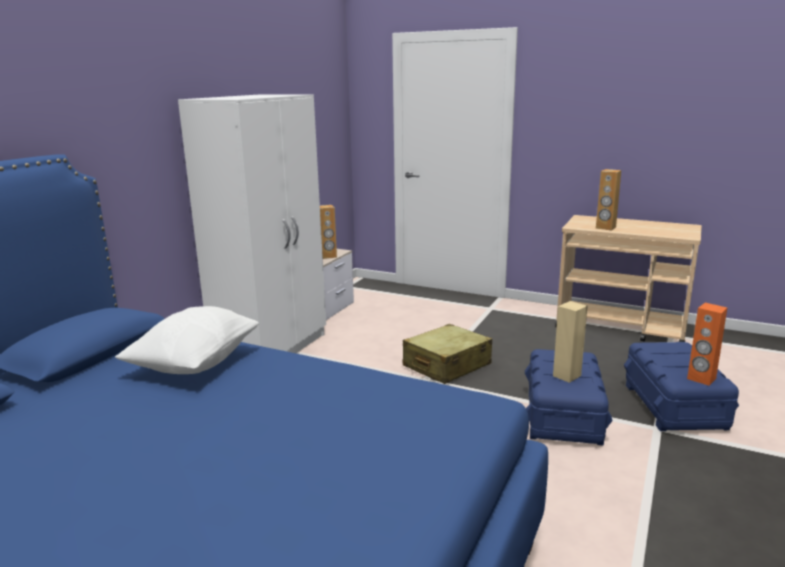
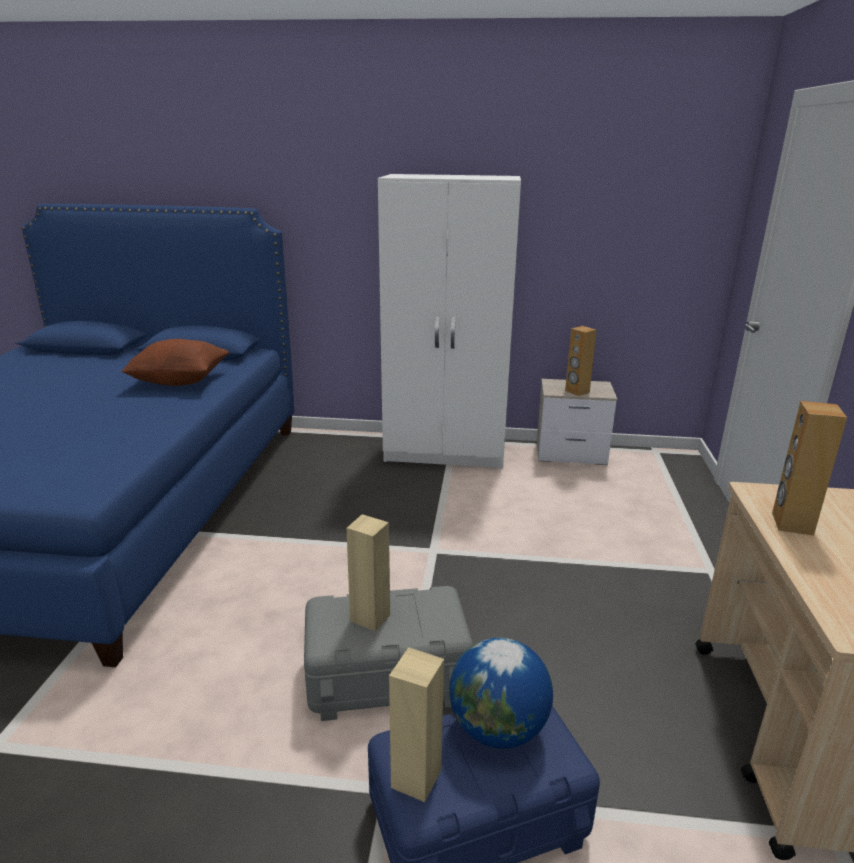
camera: 70 degrees right, 5 degrees up
(195, 364) = (180, 381): white pillow -> brown pillow
(446, 365) = (479, 559): beige suitcase -> none
(562, 416) = (387, 675): blue storage box -> grey storage box
(663, 355) = (497, 729): none -> globe
(701, 379) = (415, 778): orange speaker -> beige speaker

